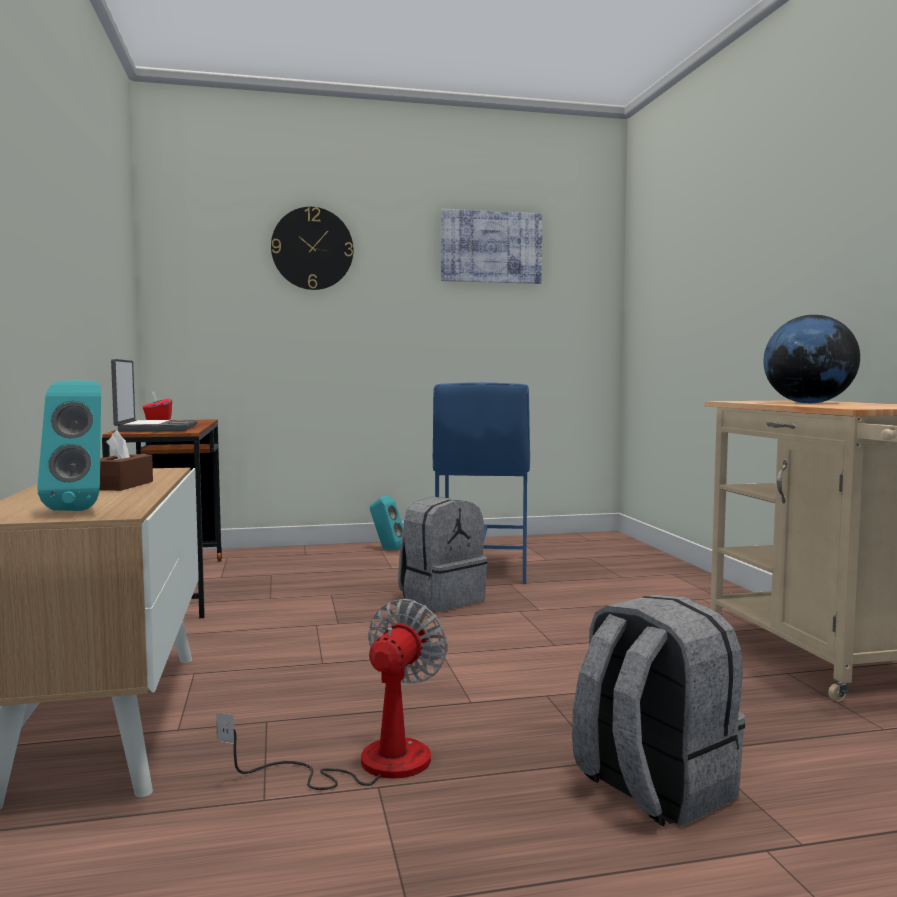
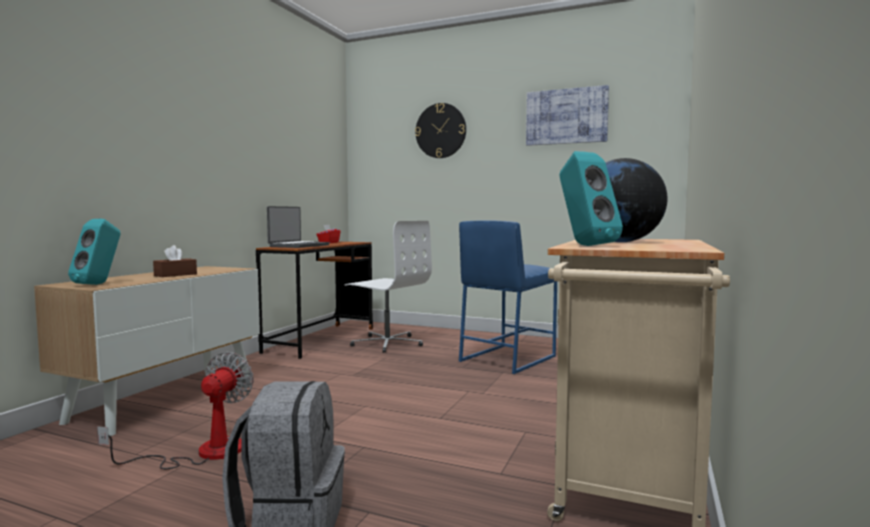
camera: 35 degrees right, 0 degrees up
(290, 575) = (387, 343): none -> white office chair
(368, 764) = (203, 453): fan -> fan turned 45 degrees counterclockwise
(387, 549) = (475, 336): turquoise speaker -> turquoise speaker (584, 245)
(441, 599) = (437, 373): grey backpack -> none

